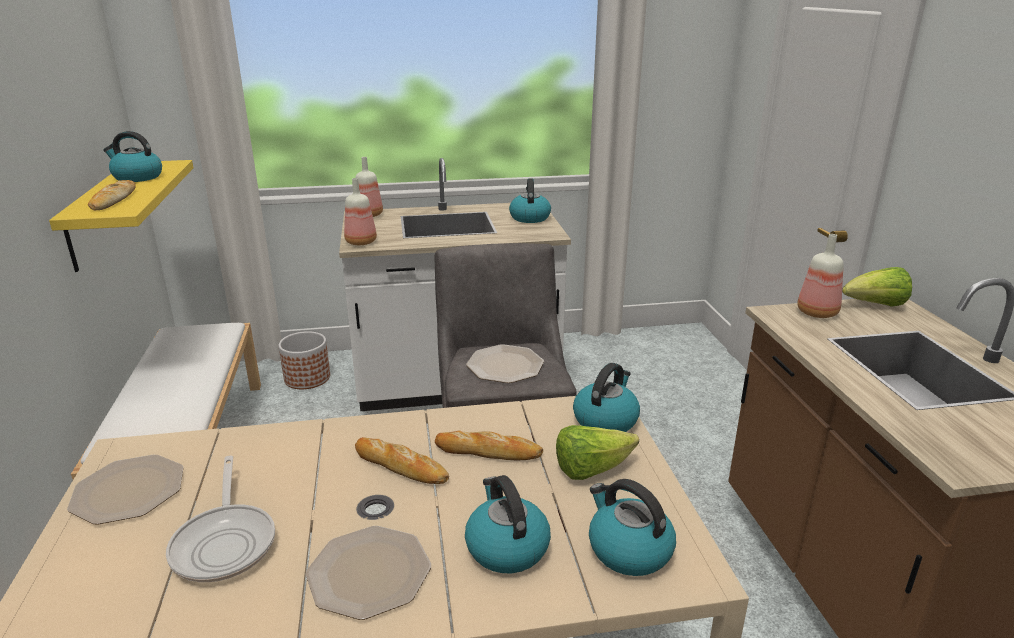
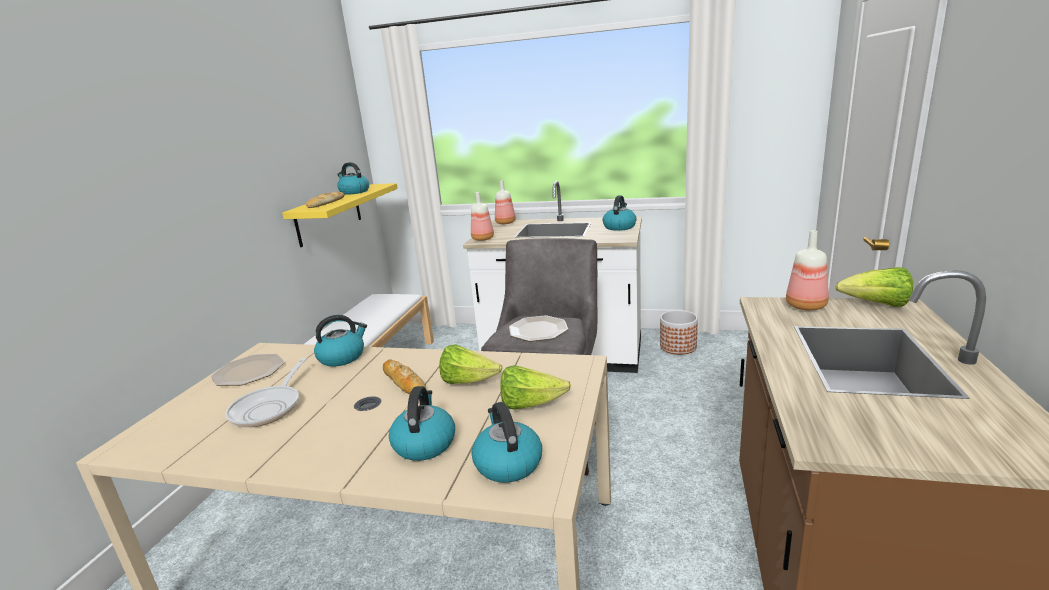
camera: 25 degrees right, 5 degrees down
(307, 378) = (465, 340): planter -> planter (678, 347)
(369, 573) = (328, 441): plate -> none
(488, 451) = (468, 381): bread -> lettuce
(605, 420) = (573, 373): kettle -> kettle (342, 357)

